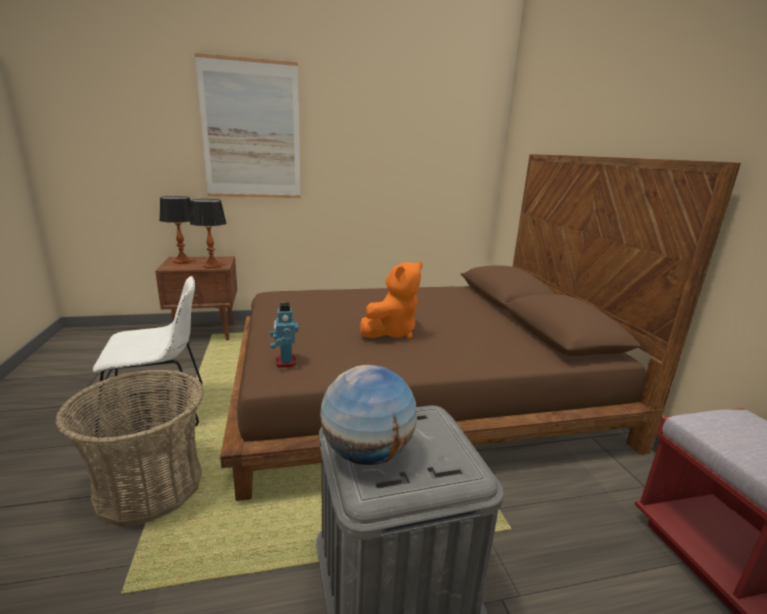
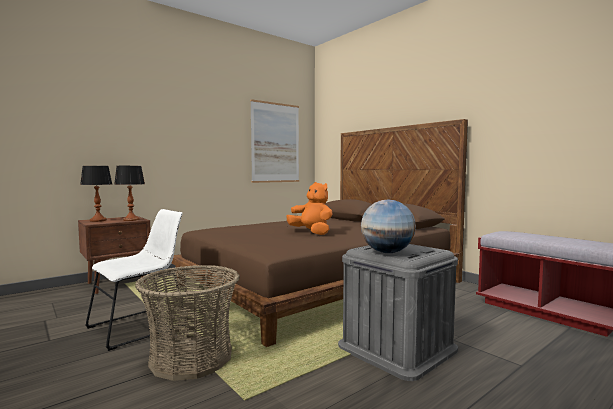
camera: 25 degrees left, 15 degrees down
(251, 131) = (152, 118): picture -> picture (275, 143)
(285, 362) = (271, 247): toy robot -> none
(391, 332) = (312, 233): orange plush toy -> orange plush toy turned 60 degrees counterclockwise

